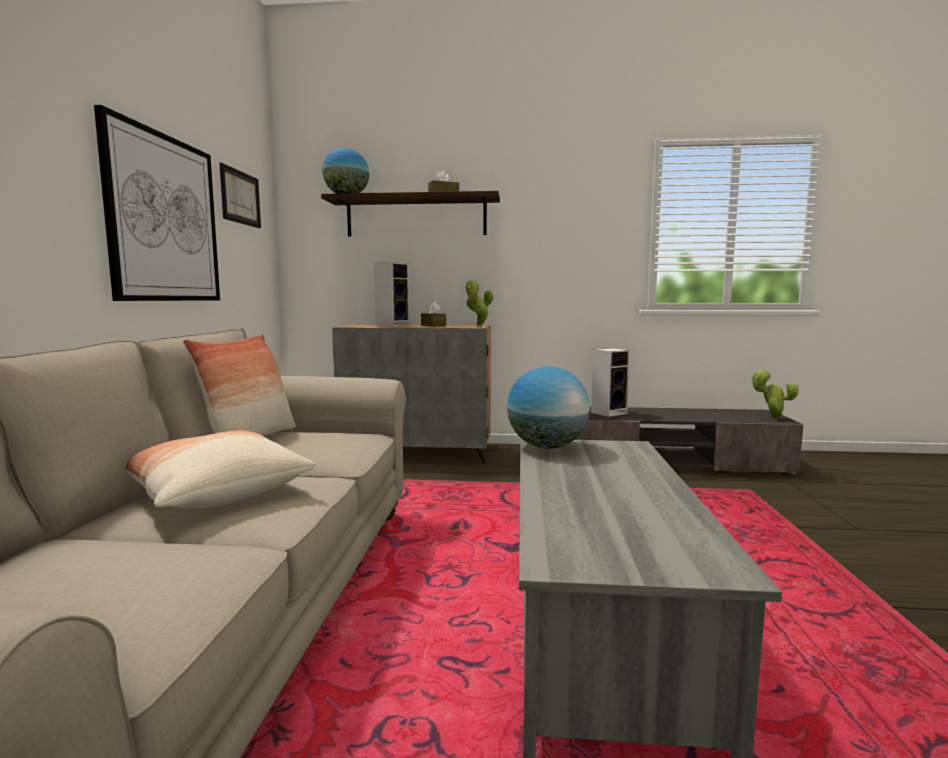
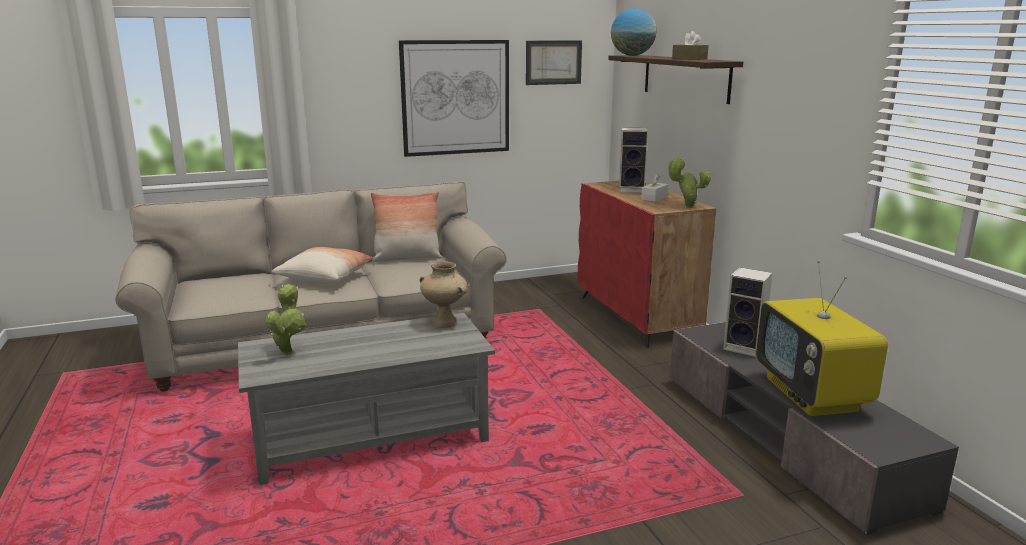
camera: 65 degrees right, 10 degrees up
(418, 452) = (637, 317): grey cabinet -> red cabinet
(433, 325) = (654, 198): brown tissue box -> white tissue box
(547, 447) = (445, 322): globe -> beige vase
(697, 415) = (812, 395): none -> television
(772, 418) = (877, 444): potted plant -> potted plant (289, 352)

